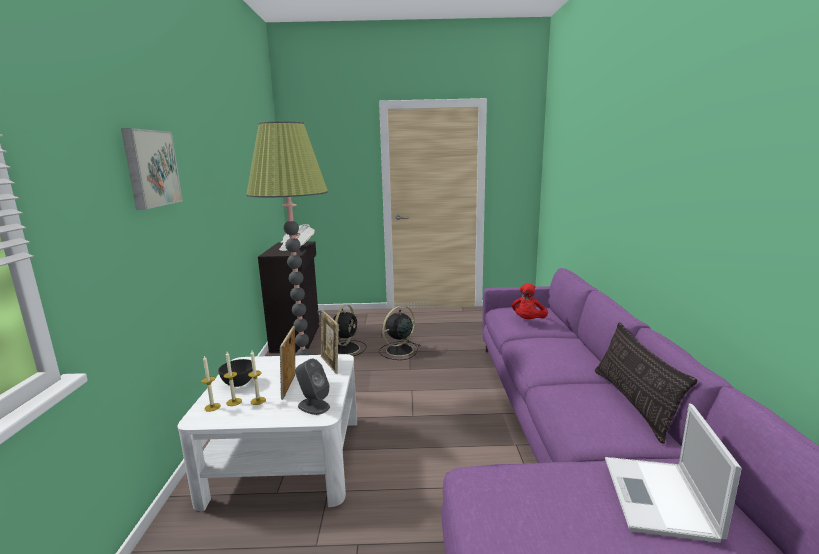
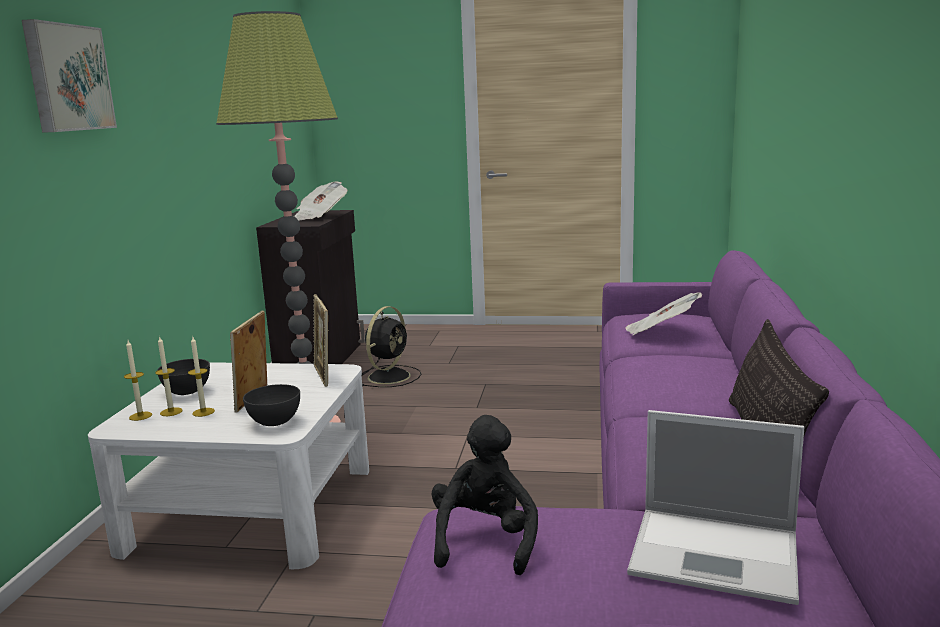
camera: 10 degrees right, 0 degrees up
(313, 406) = (275, 422): grey speaker -> grey bowl
(398, 350) = (469, 382): black fan -> none
(505, 500) = (485, 540): none -> black plush toy
(528, 321) = (660, 333): red plush toy -> newspaper
(659, 499) = (718, 554): laptop -> laptop turned 90 degrees counterclockwise

